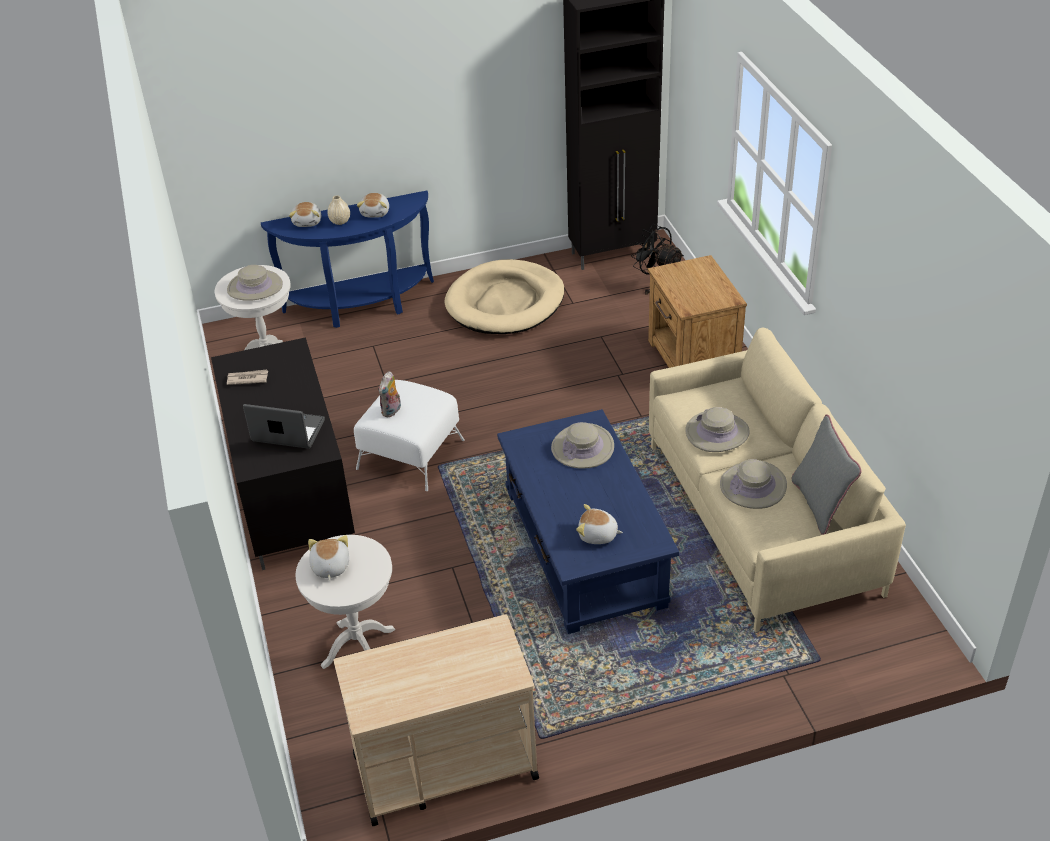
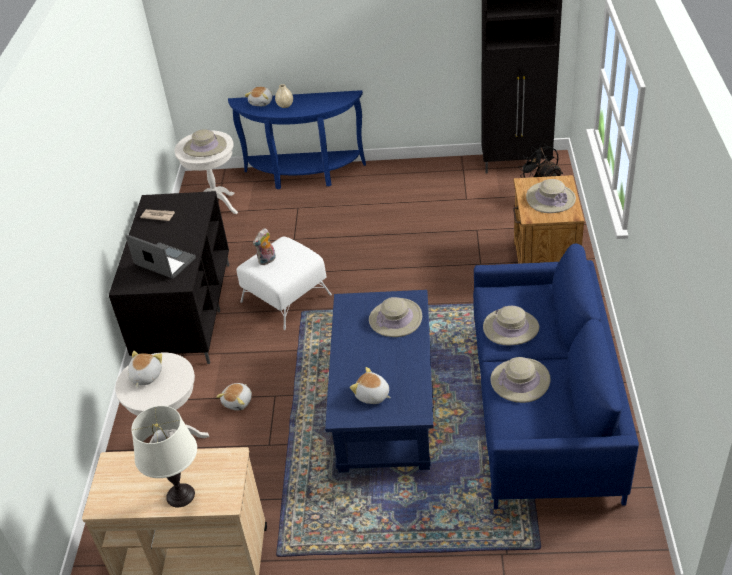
camera: 20 degrees right, 0 degrees up
(376, 212) = (315, 102): plush toy -> plush toy (238, 402)
(456, 682) = (180, 495): none -> white table lamp
(505, 302) = (413, 190): beige dog bed -> none
(699, 284) = (550, 198): none -> beige hat
(761, 518) = (543, 409): beige sofa -> blue sofa
(820, 504) = (572, 410): grey pillow -> none

